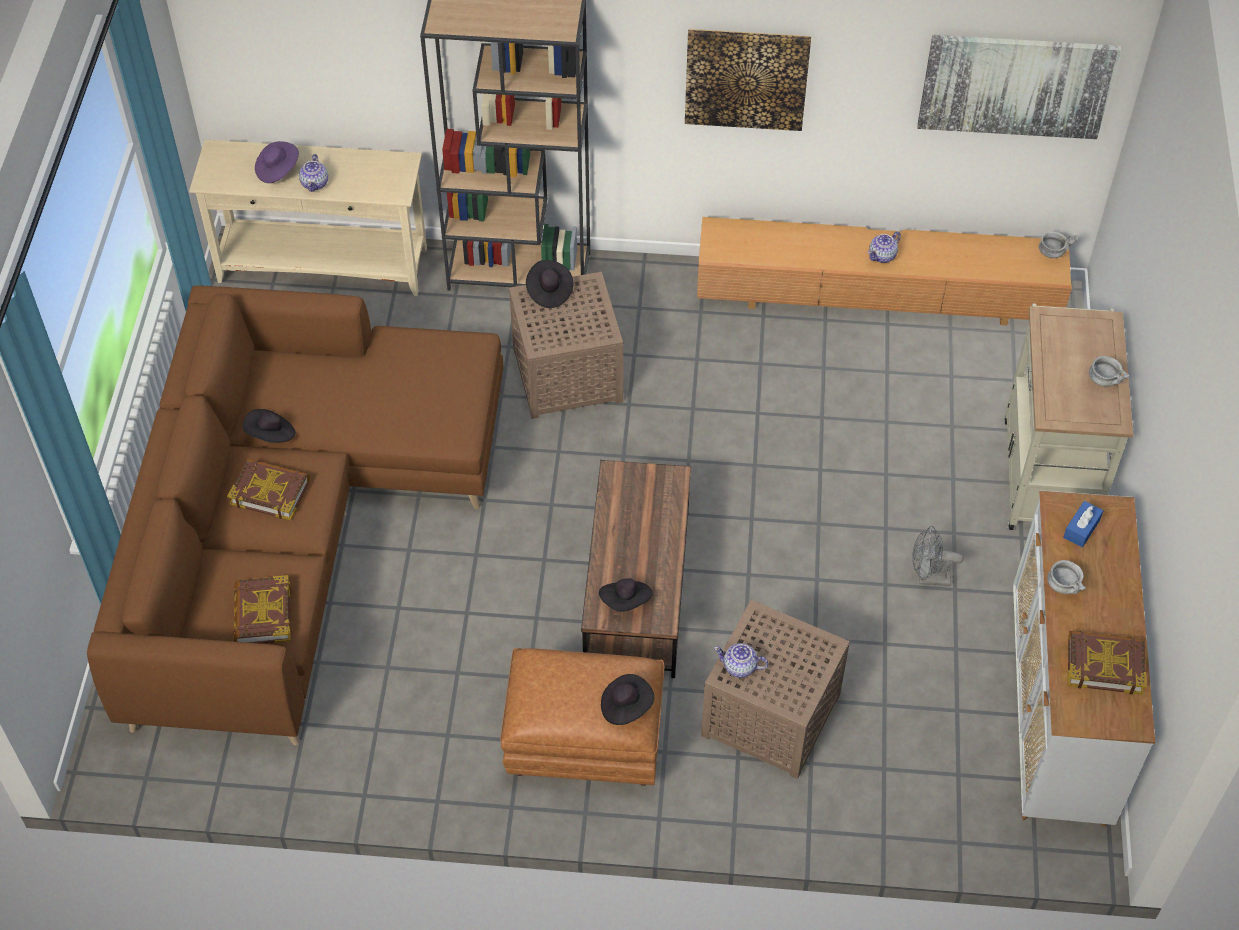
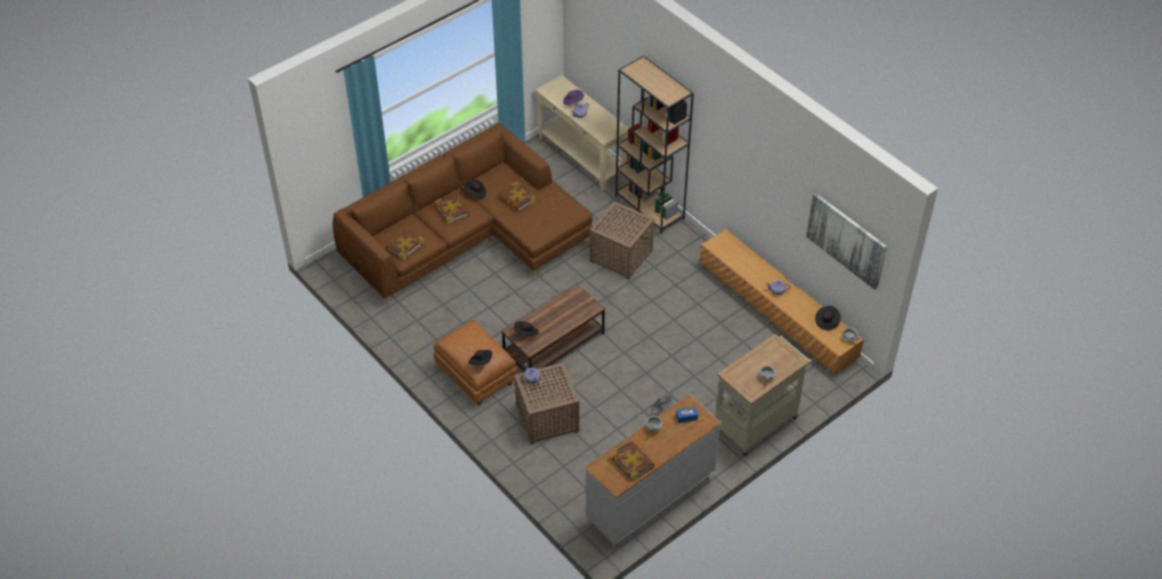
camera: 45 degrees right, 5 degrees down
(355, 394) = (517, 199): none -> book
(549, 291) = (626, 212): black hat -> black hat (826, 322)
(746, 78) = (747, 169): picture -> none

